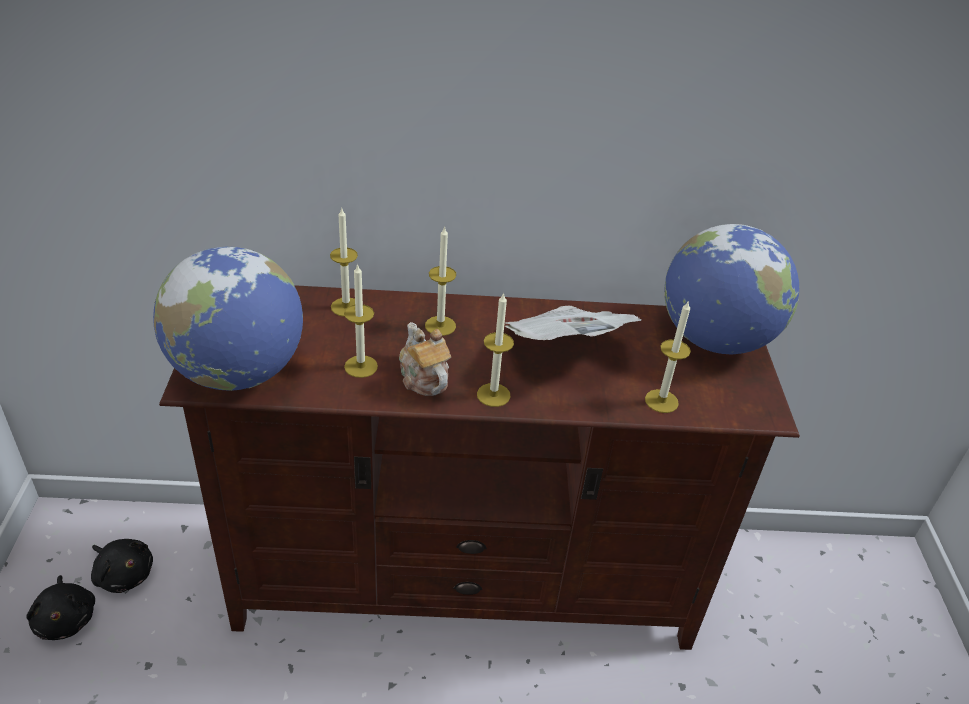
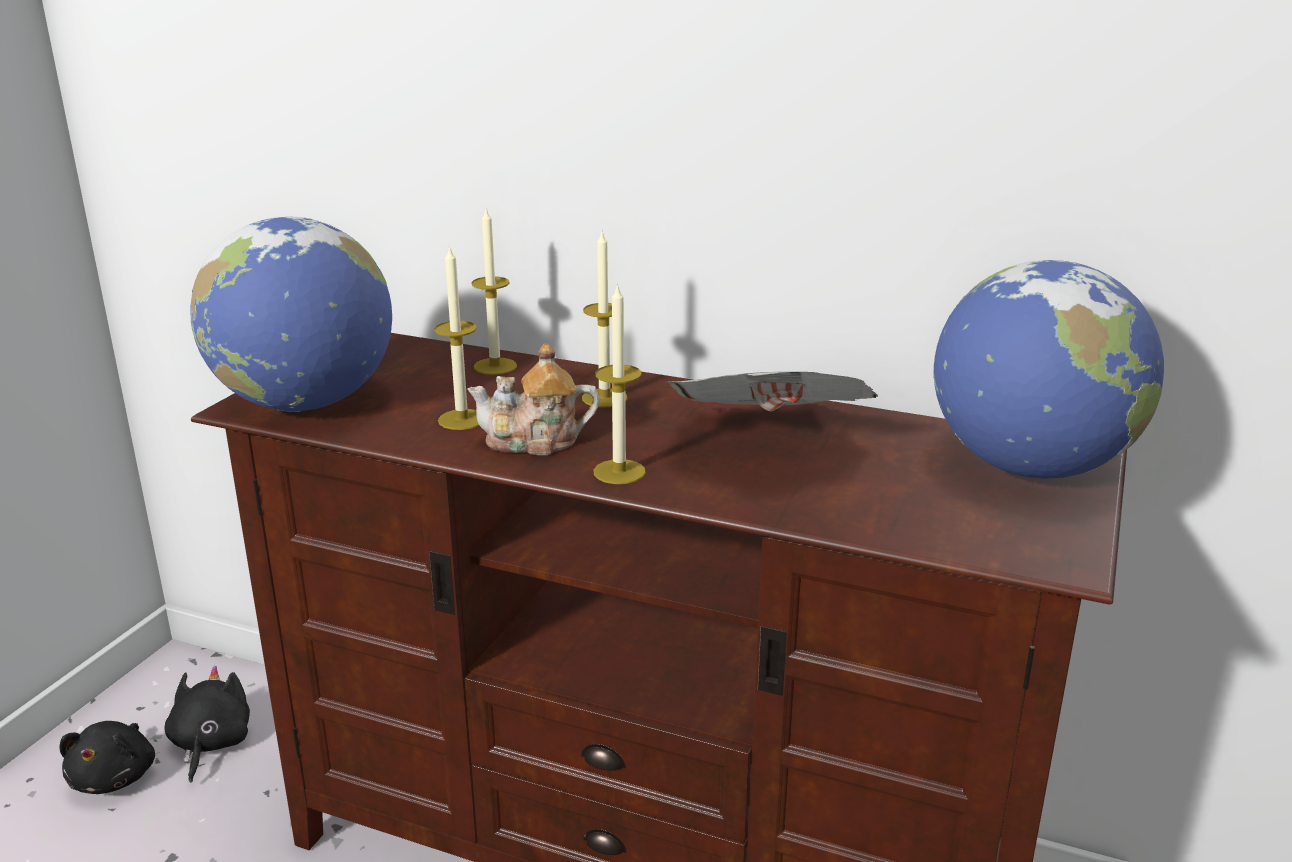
camera: 25 degrees right, 15 degrees down
(124, 574) = (210, 744): black plush toy -> black plush toy turned 150 degrees counterclockwise
(423, 378) = (535, 441): teapot -> teapot turned 90 degrees counterclockwise
(661, 401) = (881, 518): candle -> none

